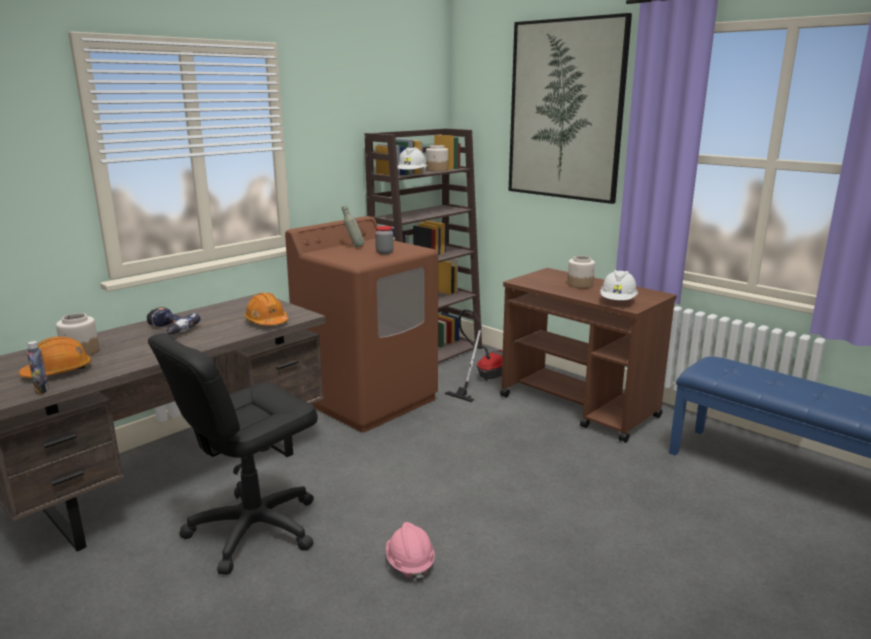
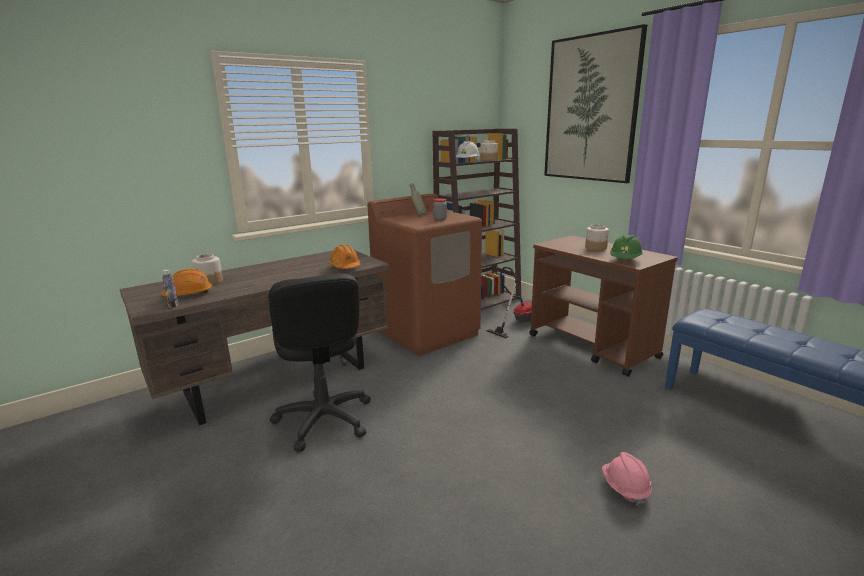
camera: 10 degrees right, 0 degrees up
(169, 330) = (274, 270): power drill -> none
(253, 529) = (324, 420): black office chair -> black office chair turned 75 degrees counterclockwise
(409, 563) = (435, 456): pink hard hat -> pink hard hat (625, 488)
(618, 301) = (625, 260): white hard hat -> green hard hat

